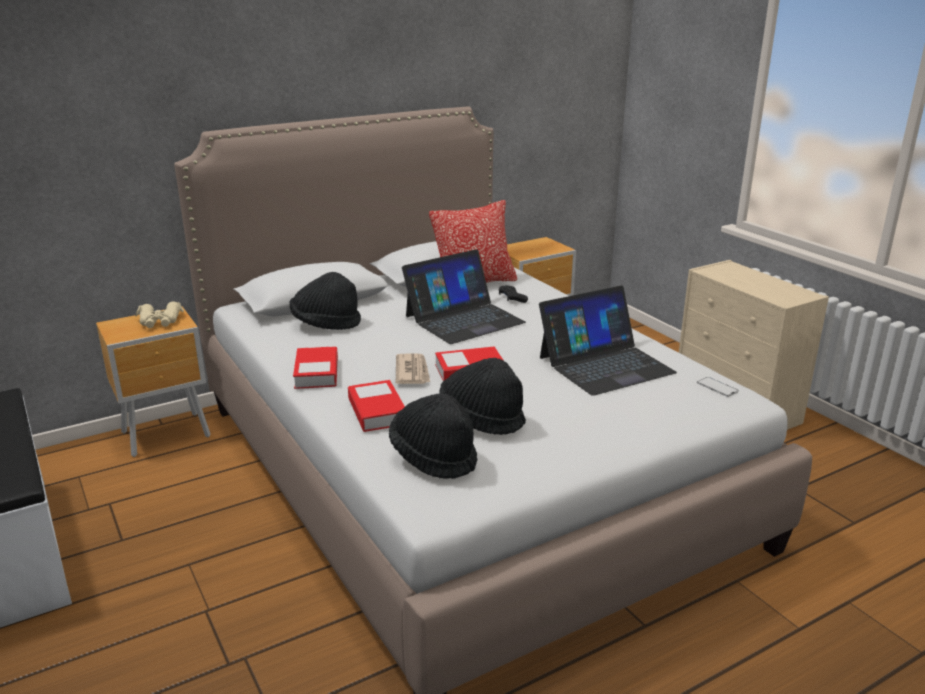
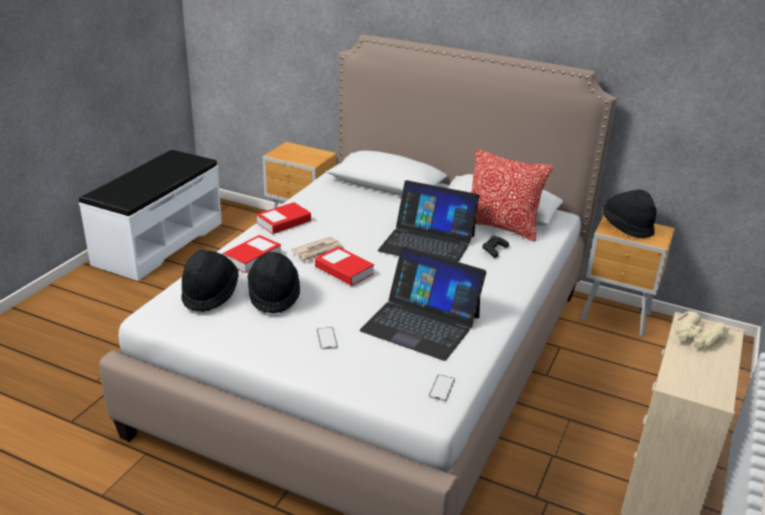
camera: 55 degrees right, 5 degrees up
(160, 321) = (308, 156): beige binoculars -> beige binoculars (697, 337)
(325, 324) = (356, 200): black hat -> black hat (627, 227)
(590, 415) = (327, 338): none -> phone

